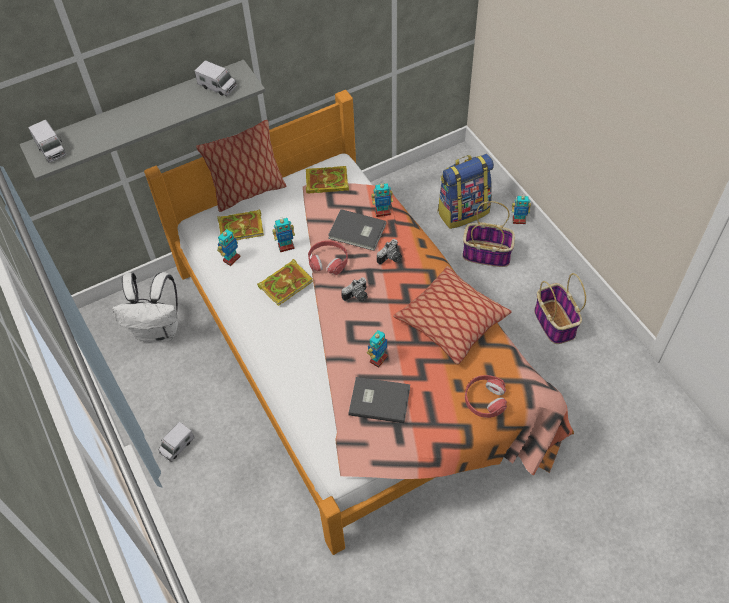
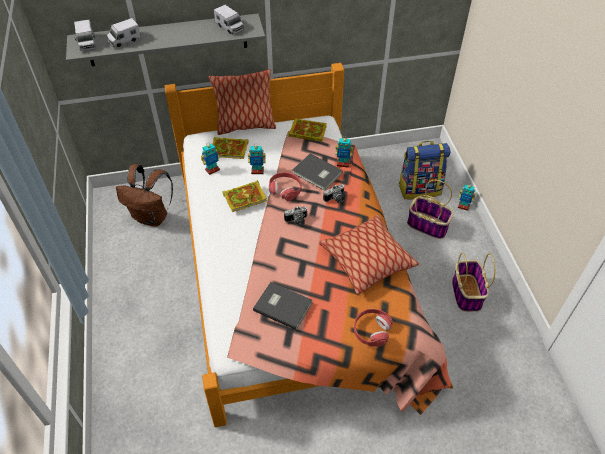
camera: 15 degrees right, 5 degrees down
(159, 330) = (152, 217): white backpack -> brown backpack
(177, 446) = (130, 305): toy truck -> toy truck (124, 40)
(378, 359) = (295, 273): toy robot -> none

